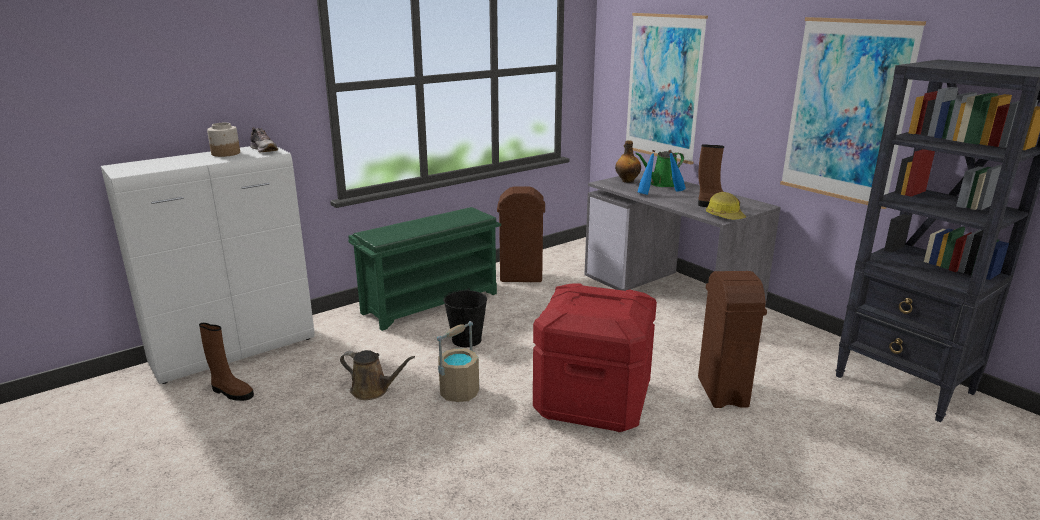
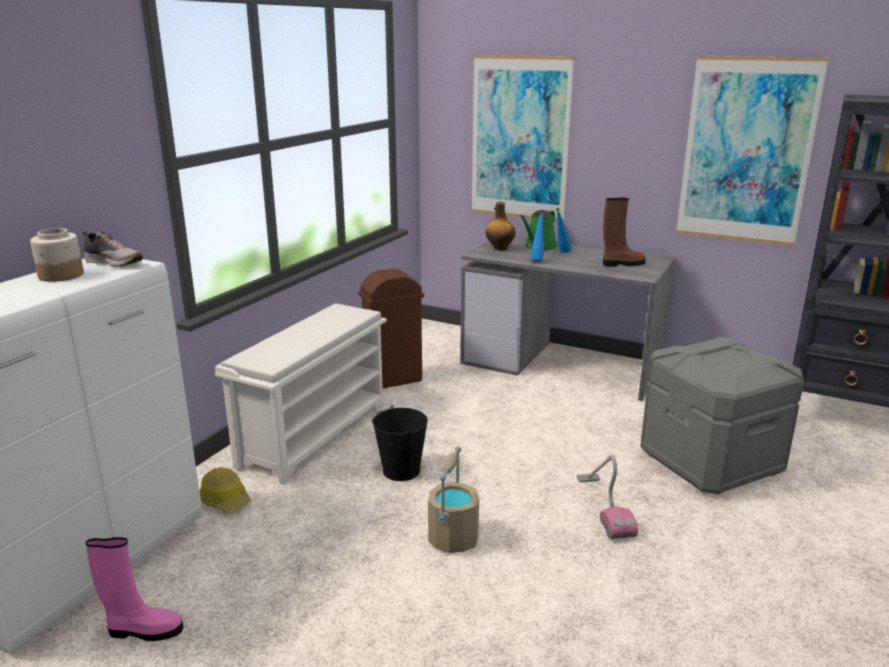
camera: 25 degrees left, 0 degrees up
(231, 392) = (143, 631): brown boot -> pink boot
(373, 390) = (345, 567): brown watering can -> none
(431, 302) = (314, 433): green shoe rack -> white shoe rack
(593, 401) = (604, 506): red storage box -> vacuum cleaner
(722, 391) = (710, 461): brown trash can -> grey storage box
(725, 216) = (644, 273): hard hat -> hard hat (225, 499)

